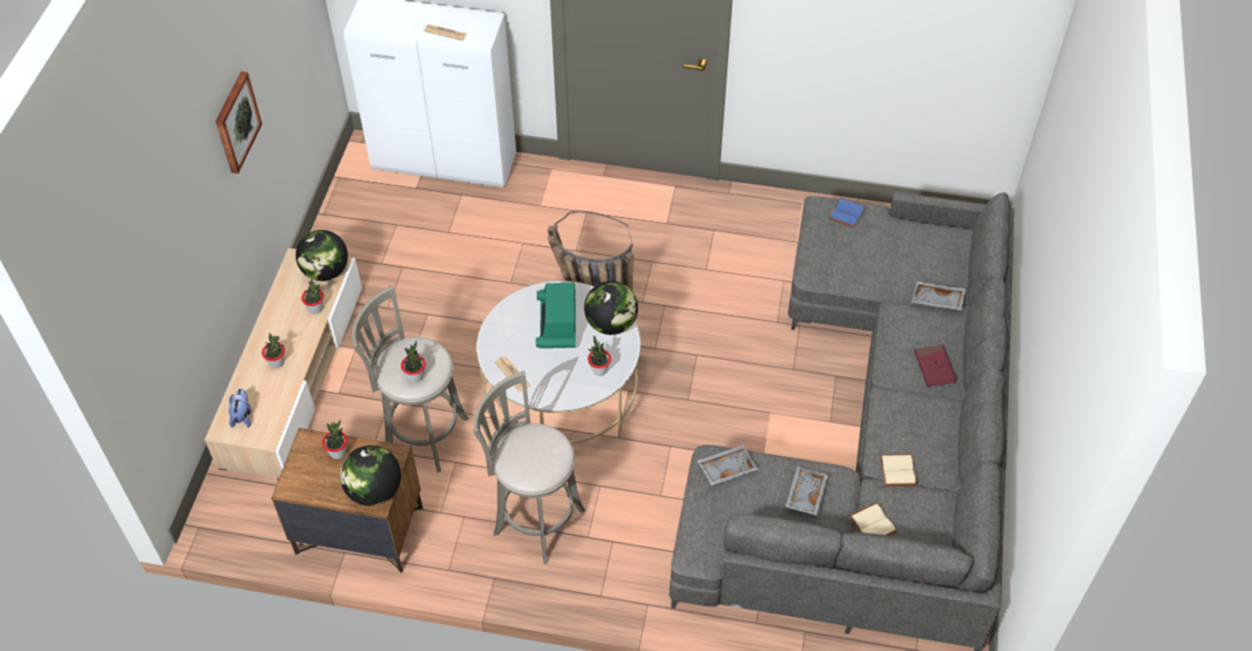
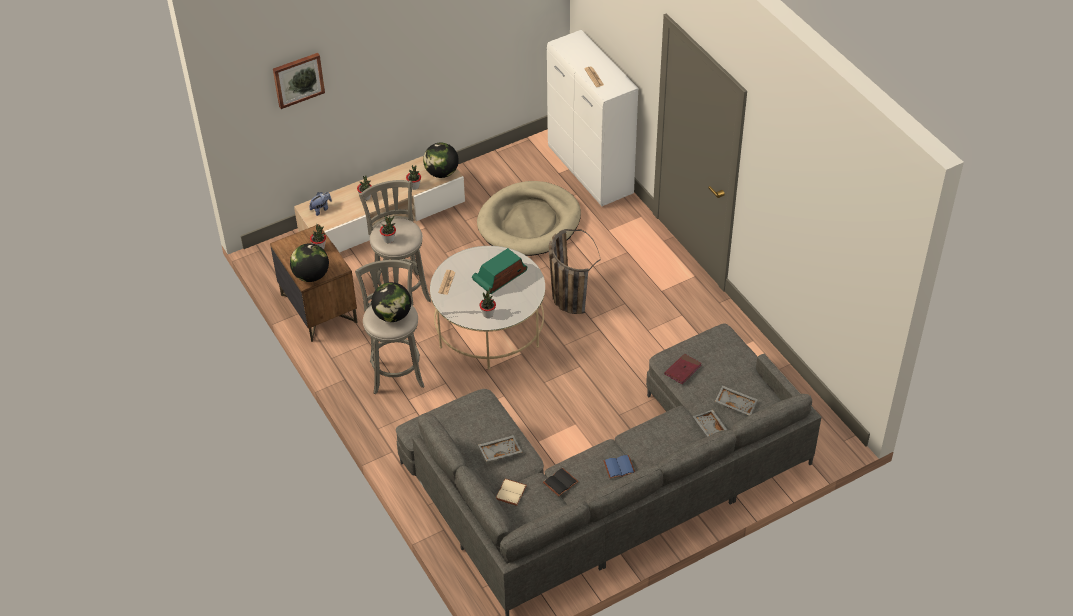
camera: 50 degrees right, 5 degrees down
(236, 122) = (421, 46): picture -> picture (298, 79)
(455, 258) = (529, 222): none -> beige dog bed
(611, 324) = (524, 298): globe -> globe (392, 315)
(726, 468) = (481, 407): grey tray -> grey tray (736, 403)
(846, 213) = (730, 347): blue book -> blue book (619, 466)
(896, 470) = (560, 482): beige book -> black book
(934, 367) = (656, 456): red book -> red book (683, 370)

